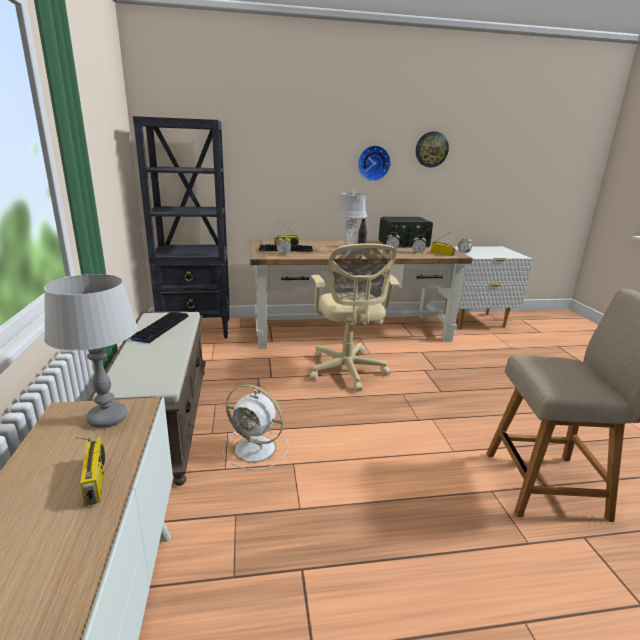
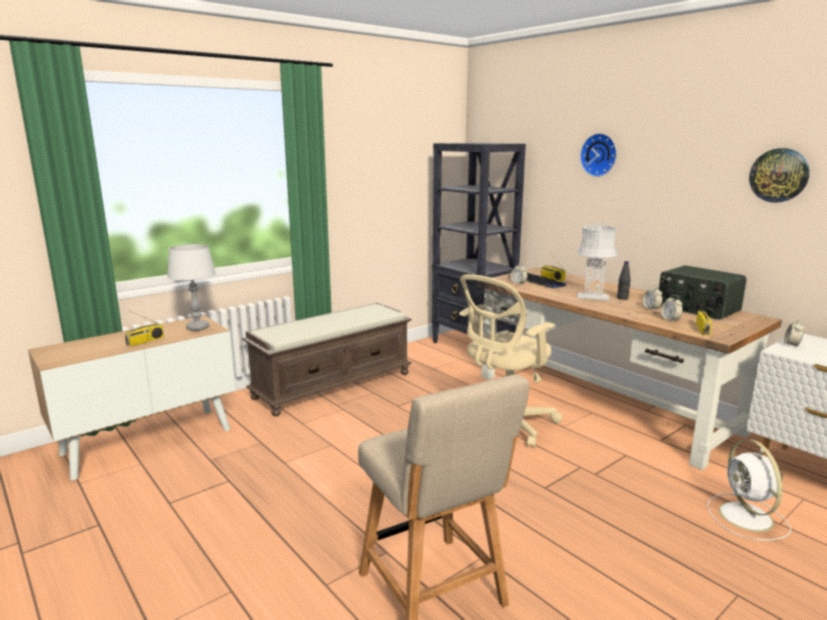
camera: 60 degrees right, 5 degrees down
(160, 328) = (358, 314): keyboard -> none
(256, 449) = (334, 426): white fan -> white fan (747, 518)
(373, 163) = (685, 191): wall clock -> wall clock (600, 155)

